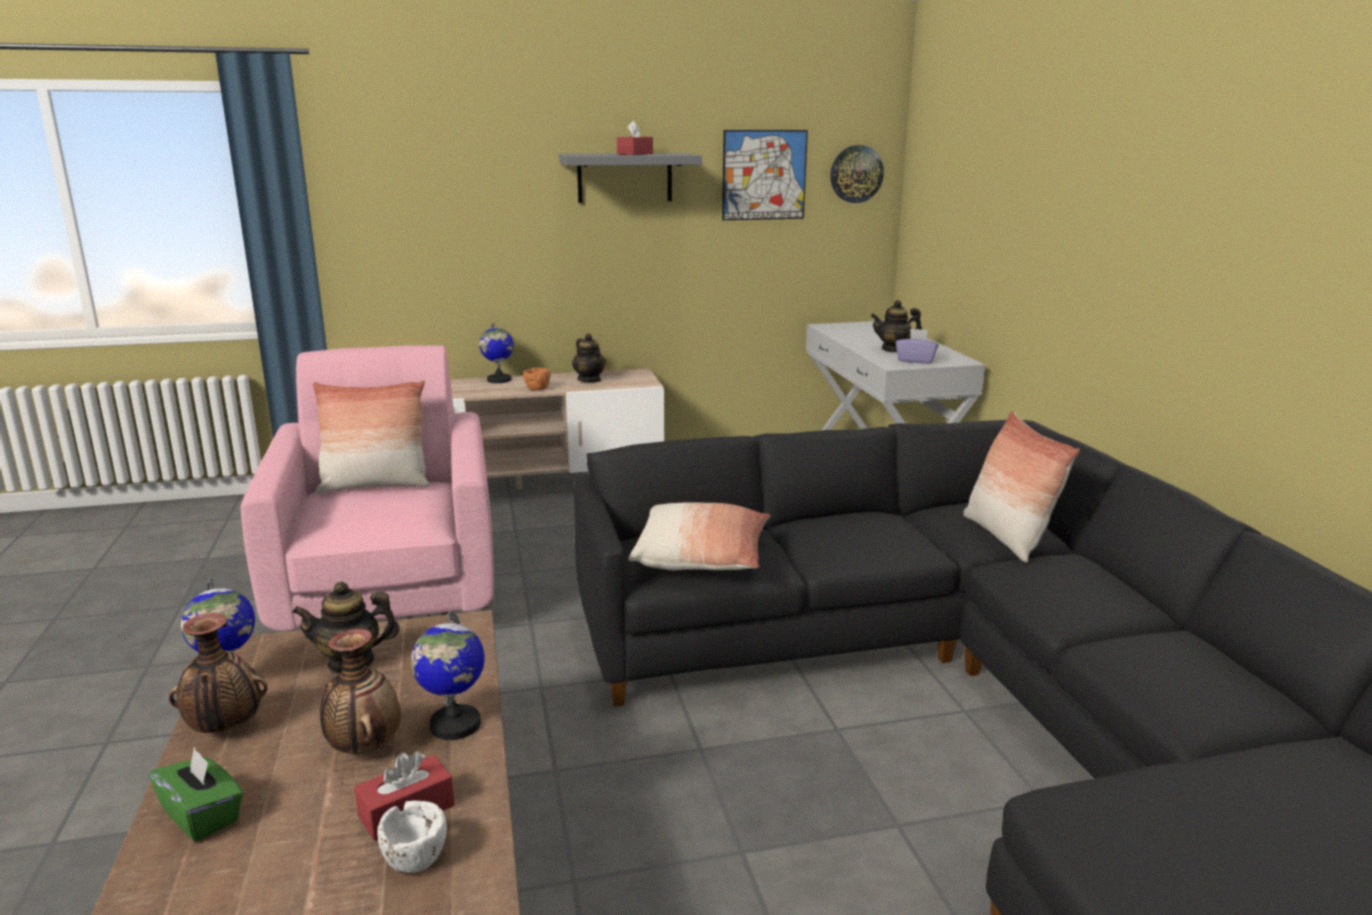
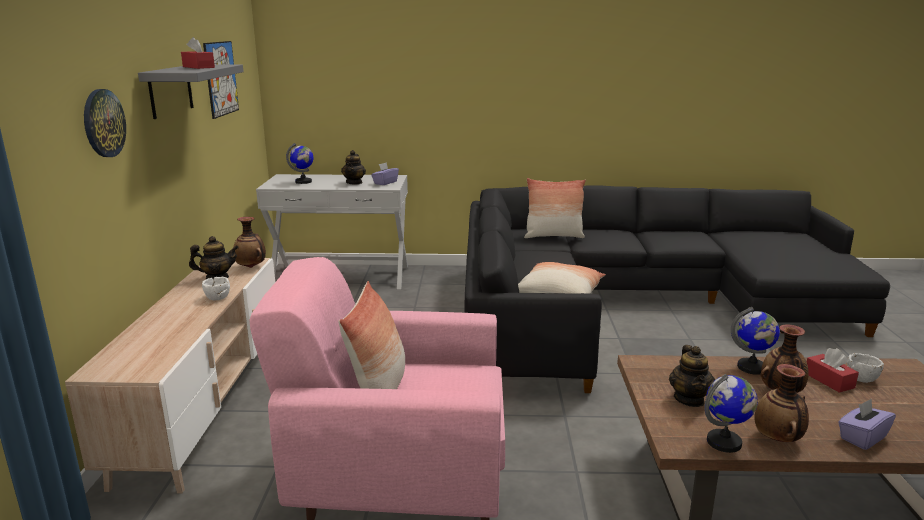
camera: 75 degrees left, 0 degrees up
(203, 815) = (862, 437): green tissue box -> purple tissue box
(499, 380) = (162, 311): globe -> globe (303, 182)
(537, 388) = (217, 297): orange bowl -> white bowl
(628, 384) = (251, 267): none -> vase
(856, 174) = (247, 72): wall clock -> wall clock (103, 123)

